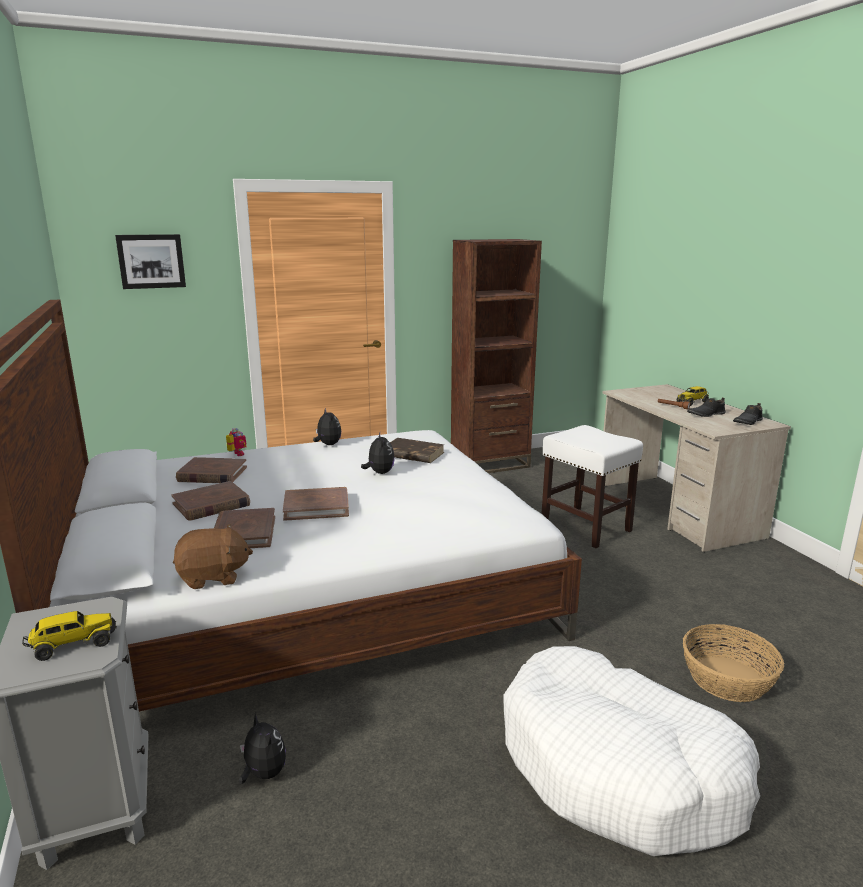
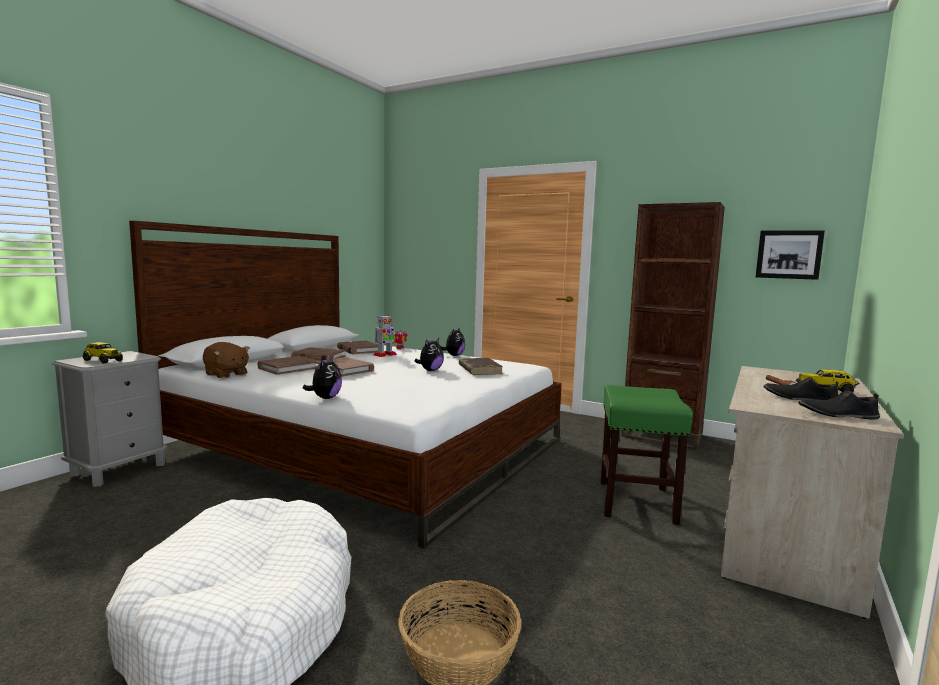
camera: 50 degrees right, 10 degrees down
(151, 261) = (428, 226): picture -> picture (788, 254)
(263, 773) = (164, 495): plush toy -> plush toy (325, 398)
(267, 470) = (384, 355): none -> toy robot
(584, 527) = (635, 501): white stool -> green stool

